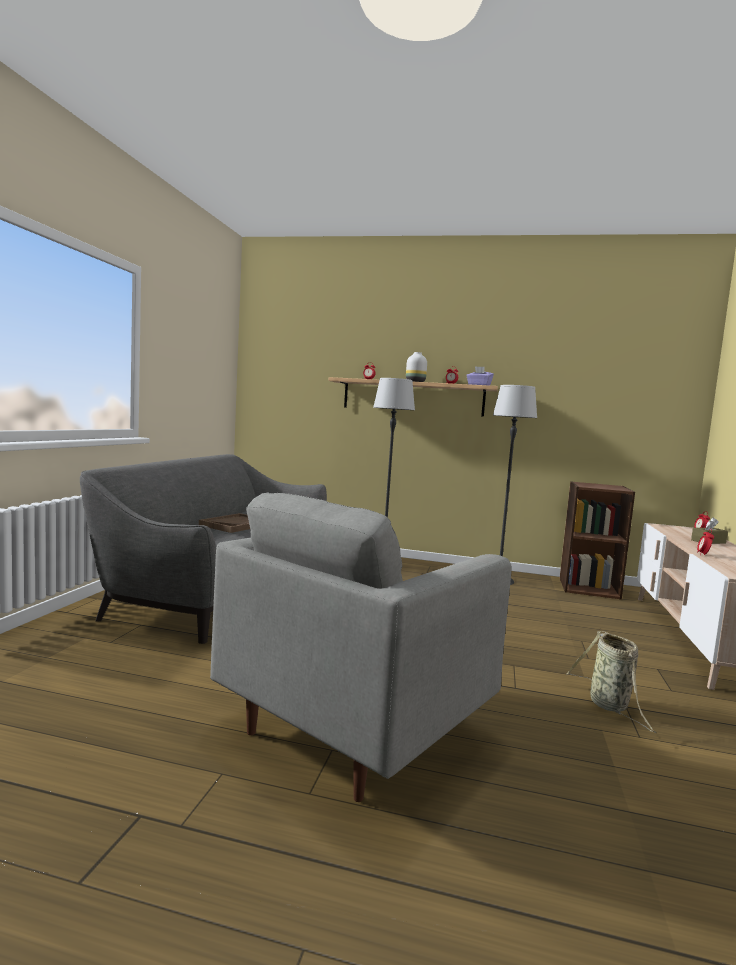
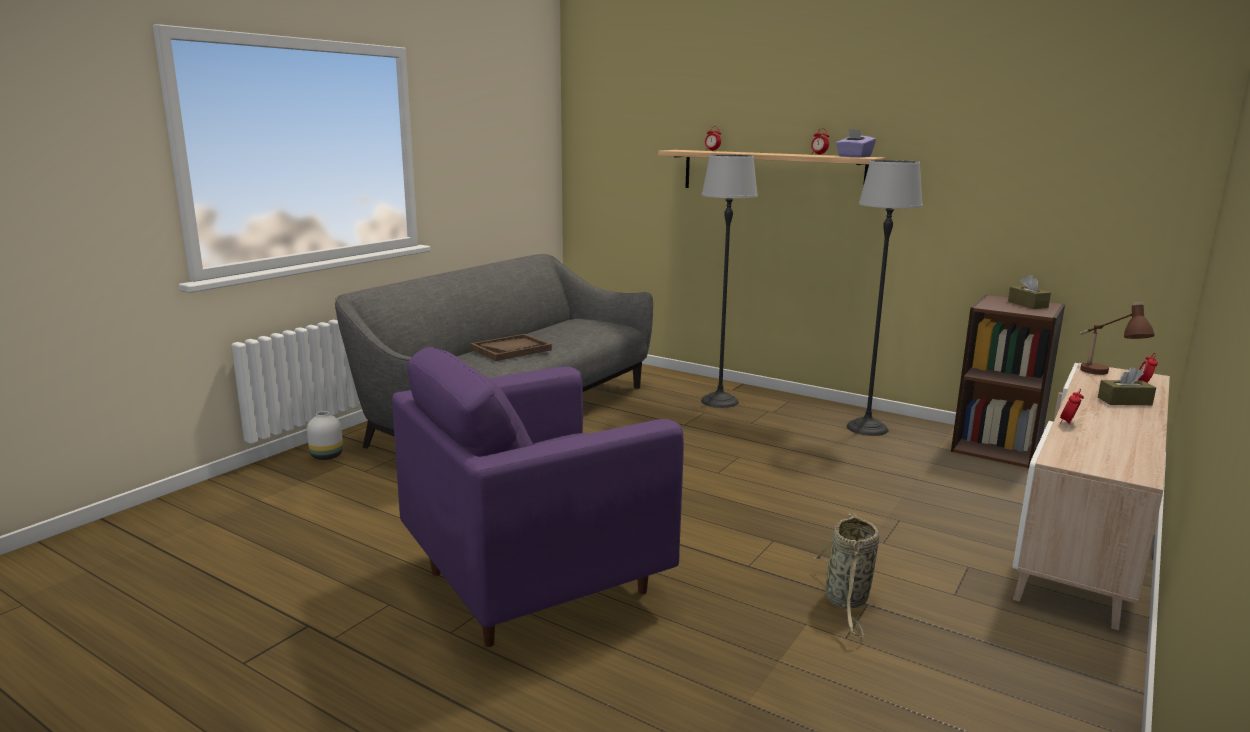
camera: 20 degrees right, 10 degrees up
(354, 728) = (534, 583): grey armchair -> purple armchair
(415, 382) = (769, 153): white vase -> white vase (326, 455)
(605, 485) = (1027, 304): none -> brown tissue box
(672, 529) = (1103, 376): none -> brown table lamp

